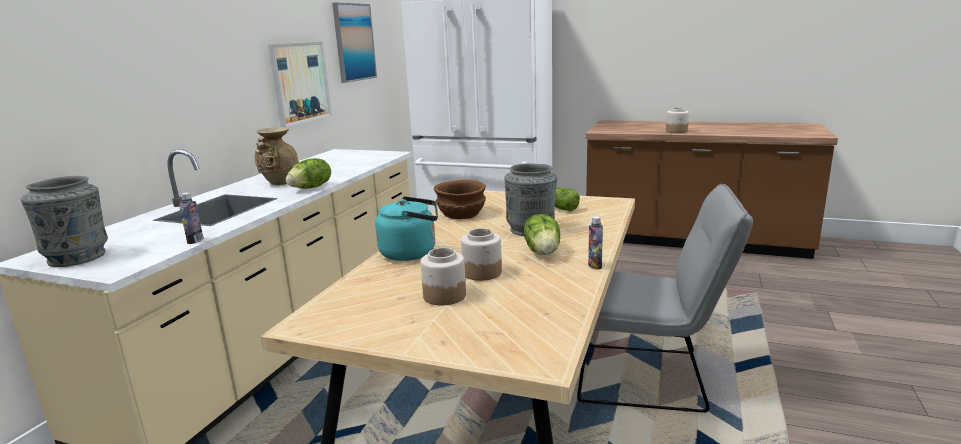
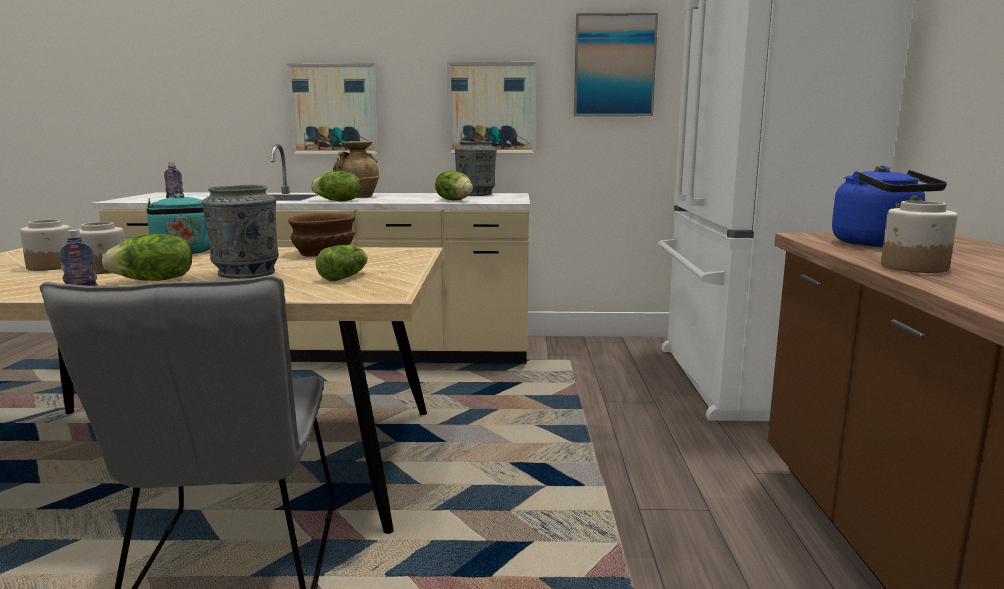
camera: 70 degrees right, 5 degrees down
(78, 257) = (157, 196): grey vase -> grey vase (476, 194)
(189, 100) = (334, 109): none -> picture
(362, 163) = (455, 200): none -> lettuce
(625, 128) = (879, 244): none -> blue kettle

